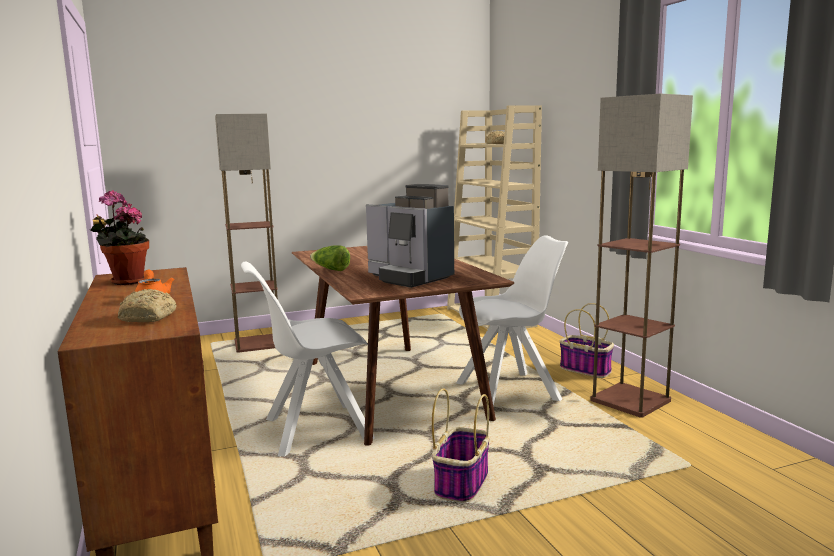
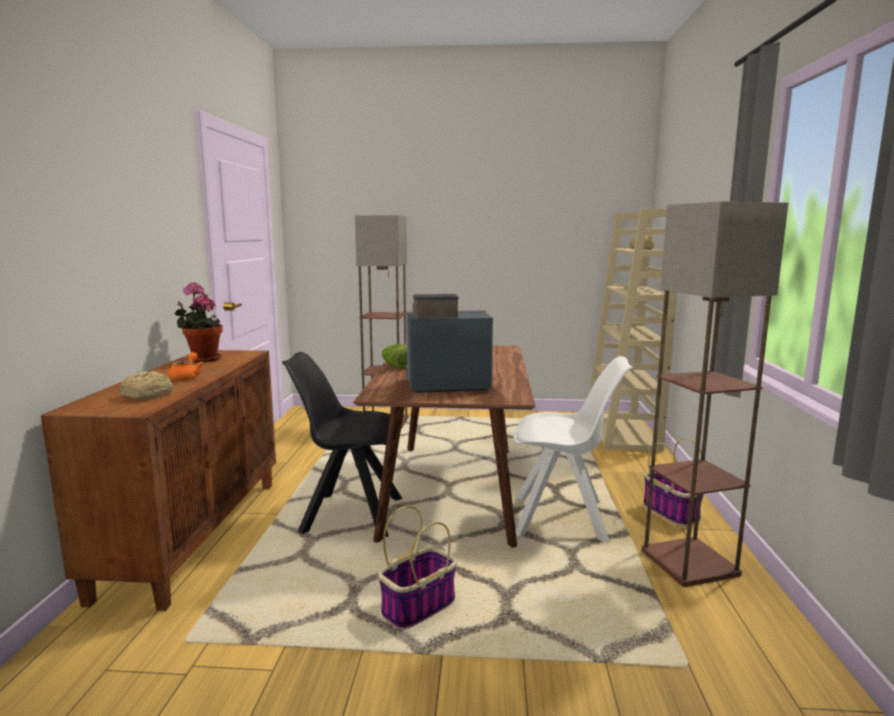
camera: 25 degrees right, 0 degrees up
(314, 430) = (349, 515): white chair -> black chair
(409, 278) = (444, 385): coffee machine -> coffee machine turned 105 degrees clockwise

